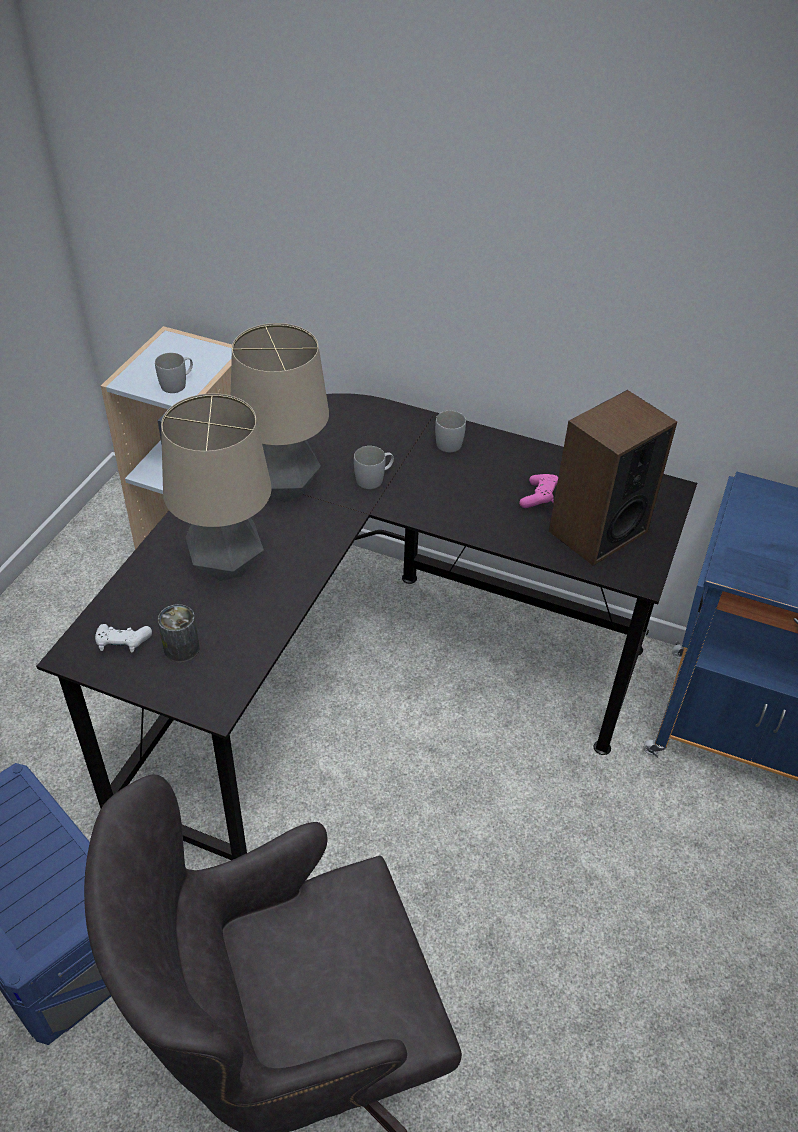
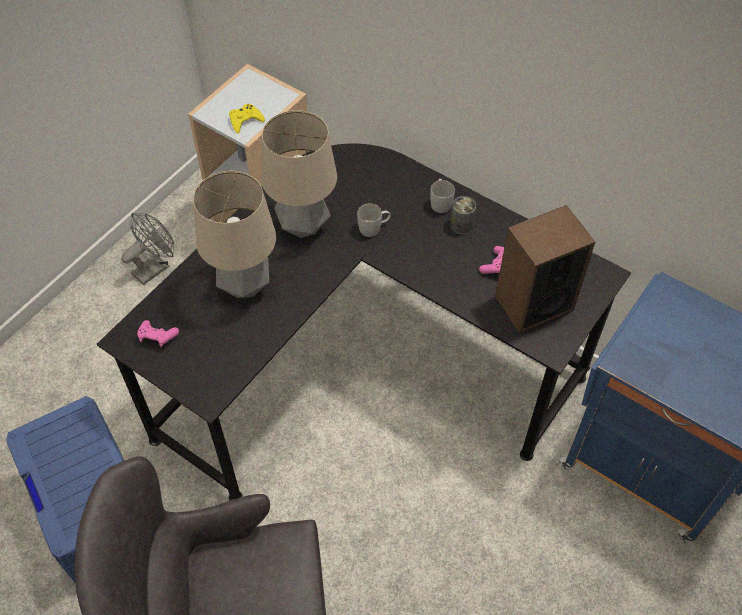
camera: 15 degrees right, 10 degrees up
(66, 609) = (155, 267): none -> grey fan
(123, 644) = (157, 337): white game controller -> pink game controller
(177, 384) = (245, 120): white mug -> yellow game controller
(181, 648) = (197, 348): can -> can (461, 225)

